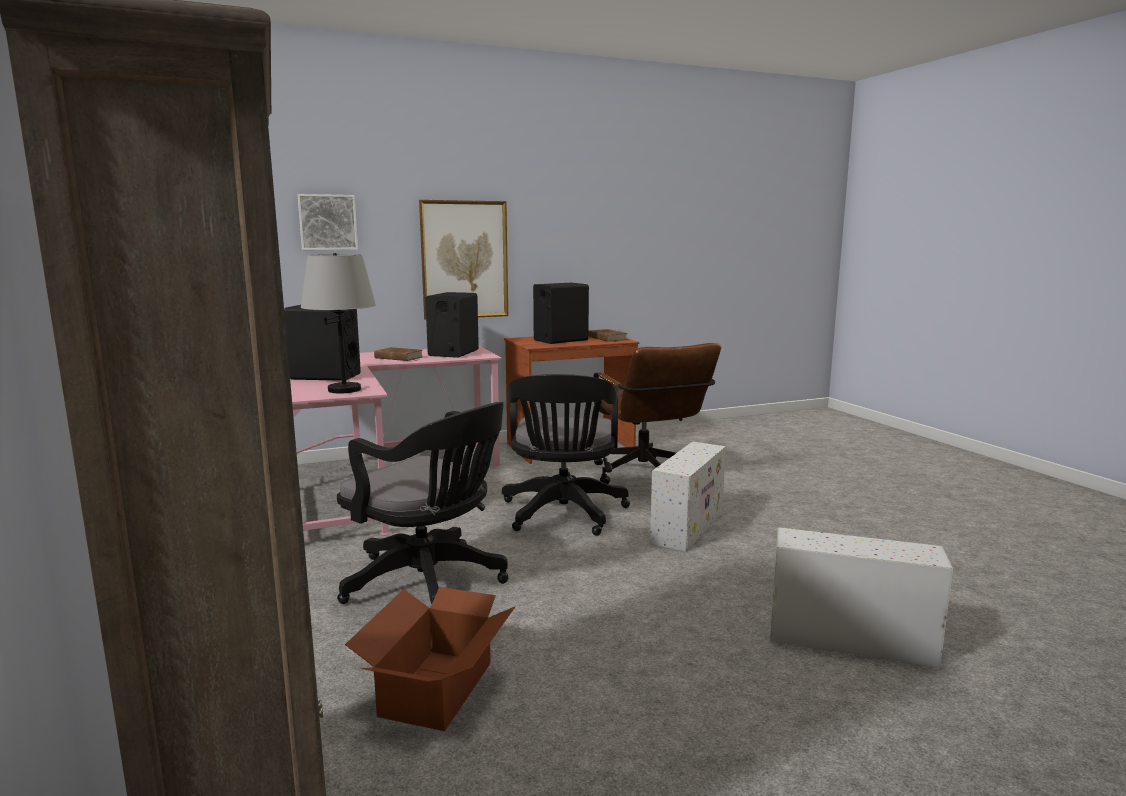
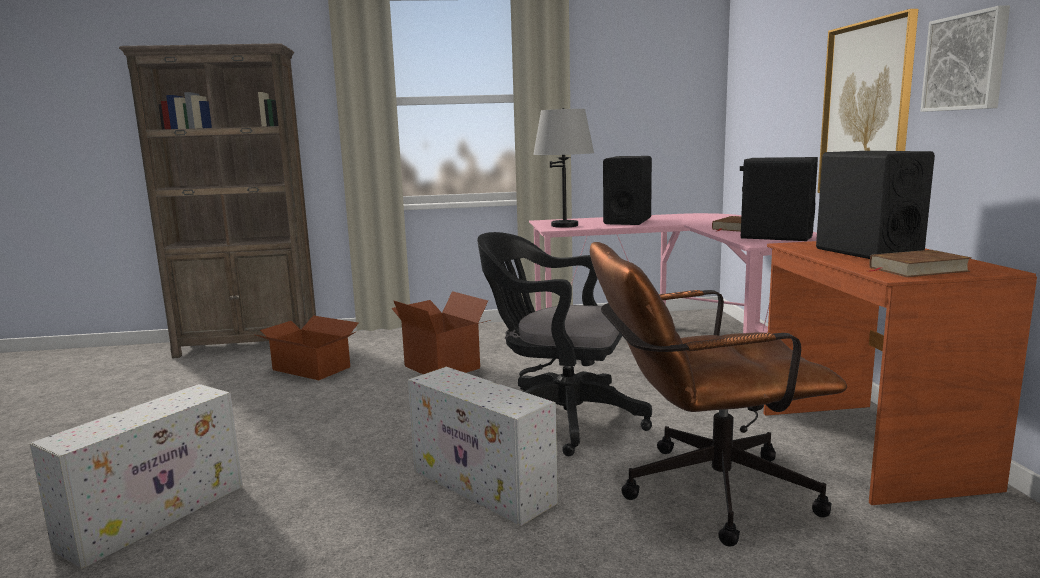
camera: 105 degrees right, 0 degrees up
(328, 222) = (775, 73): picture -> picture (966, 62)
(430, 583) = (443, 367): black office chair -> cardboard box

